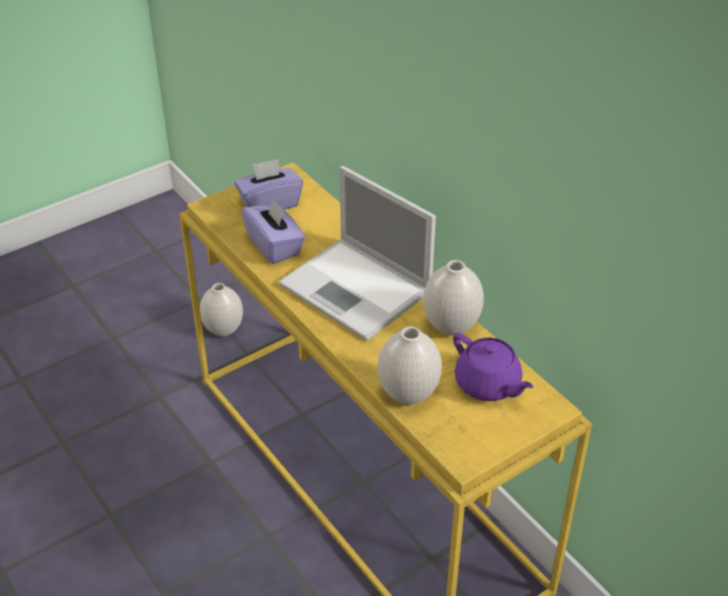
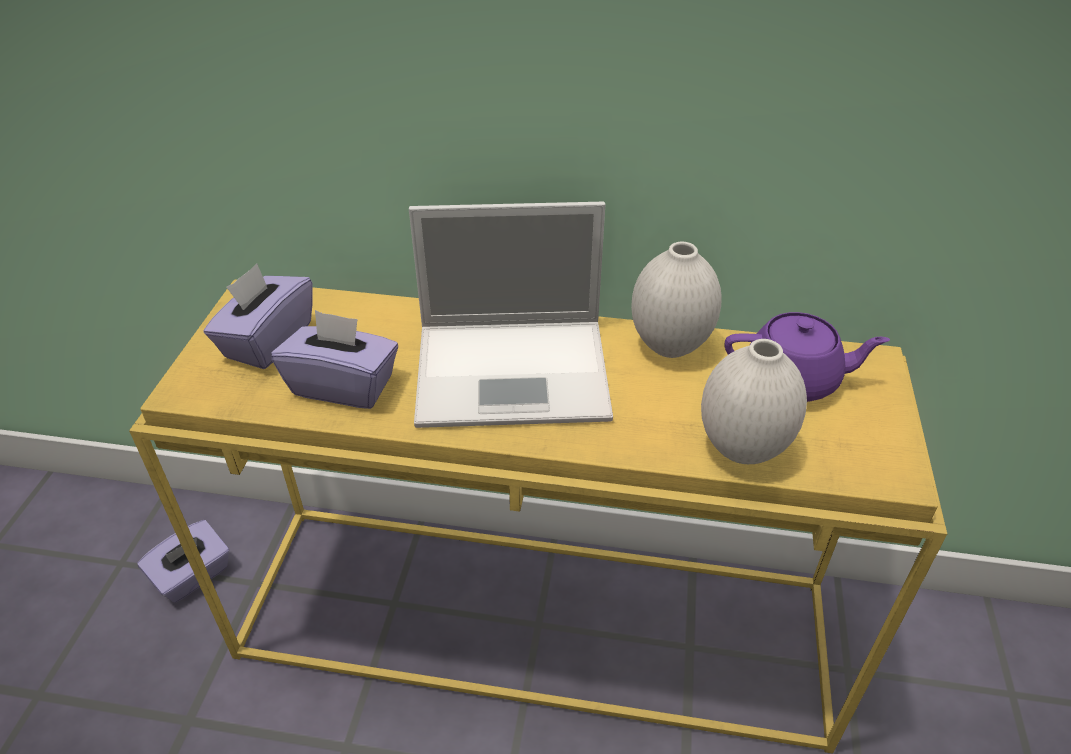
camera: 45 degrees left, 0 degrees up
(224, 330) = (193, 576): white vase -> purple tissue box

